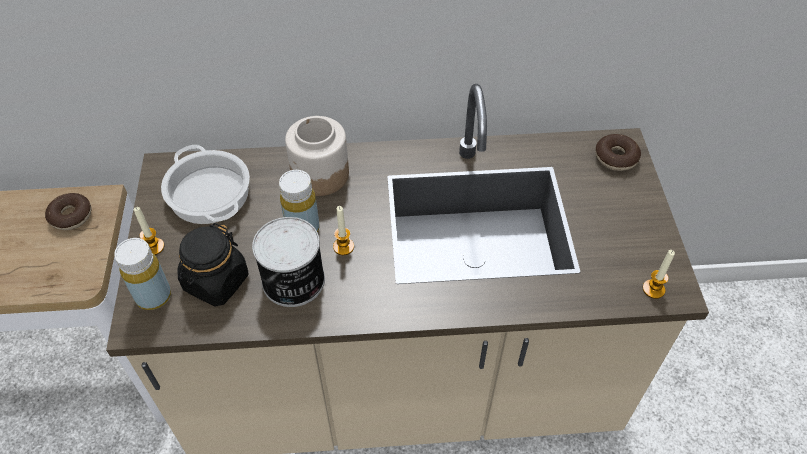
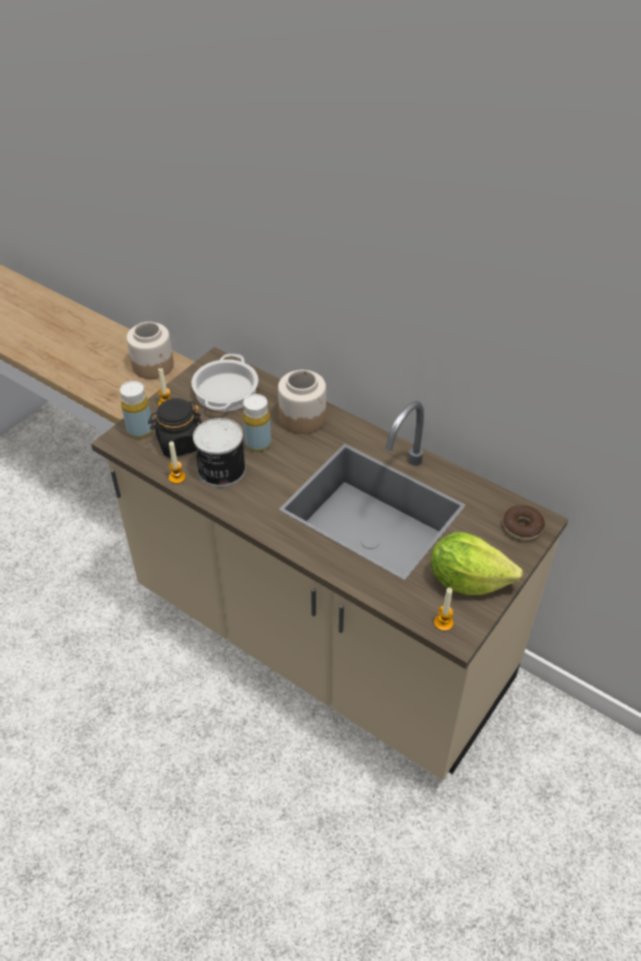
camera: 40 degrees right, 5 degrees down
(71, 216) = (153, 366): donut -> jar
(343, 247) = (270, 469): candle -> candle (177, 477)
(628, 235) = (467, 580): none -> lettuce

